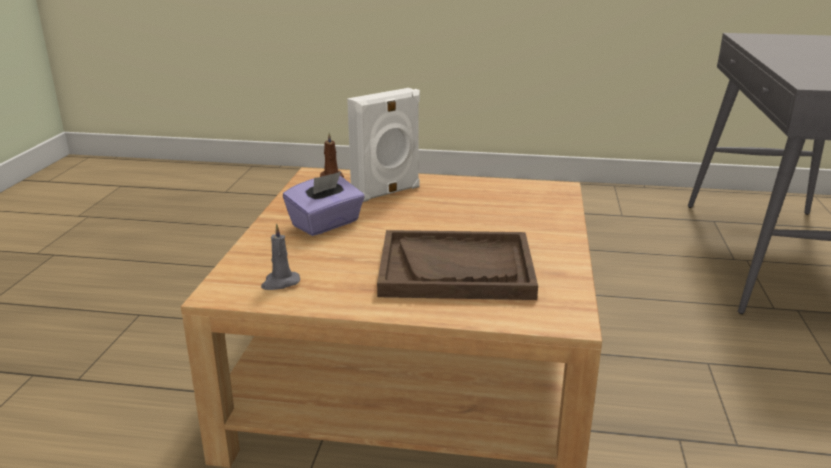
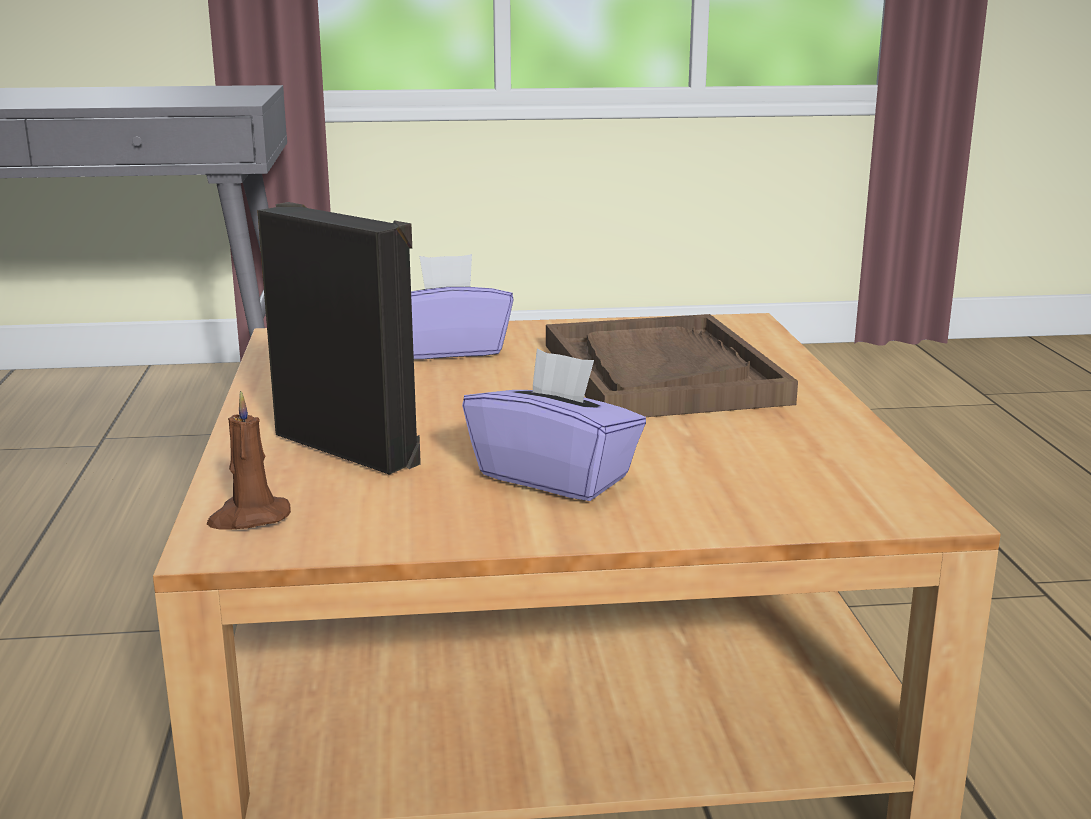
camera: 105 degrees left, 5 degrees down
(280, 283) = (830, 471): grey candle -> none
(387, 193) = (350, 447): white speaker -> black speaker
(524, 220) = (449, 349): none -> purple tissue box

